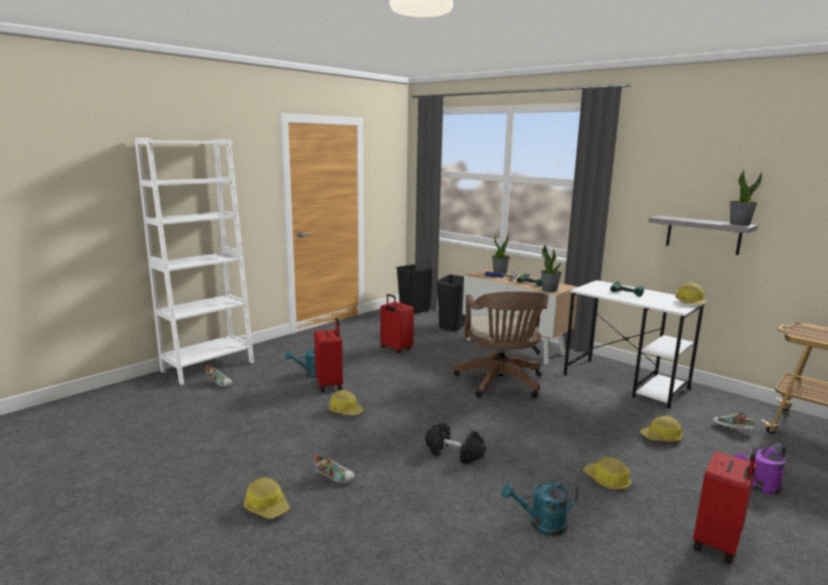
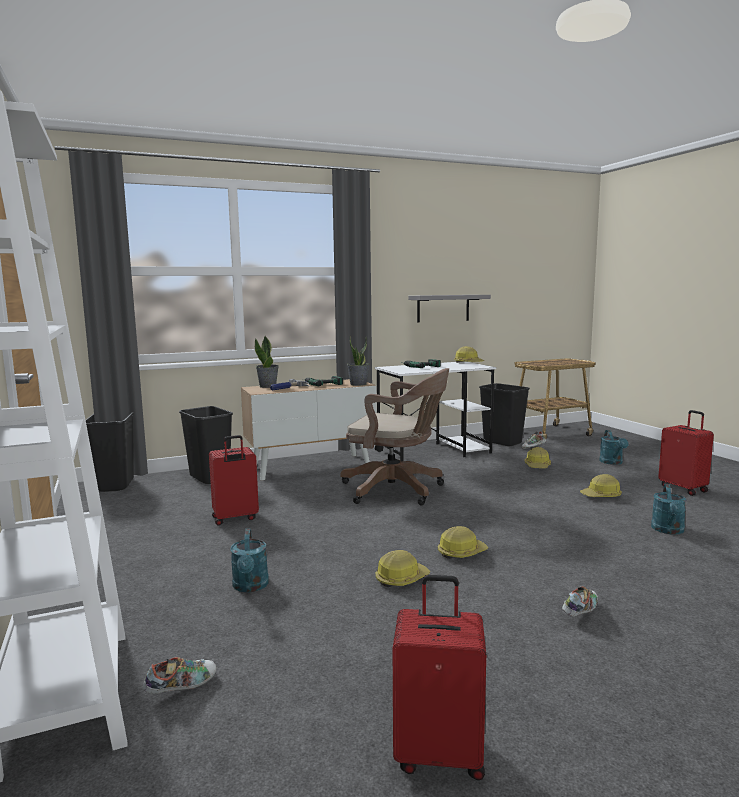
camera: 65 degrees left, 5 degrees down
(267, 506) = (649, 670): hard hat -> hard hat (461, 552)
(330, 385) = (306, 578): red suitcase -> red suitcase (439, 753)
(454, 453) = (541, 539): black dumbbell -> none
(723, 410) = (503, 442): none -> black trash can
(739, 224) = (472, 294): potted plant -> none
(758, 486) = (612, 462): purple watering can -> turquoise watering can

